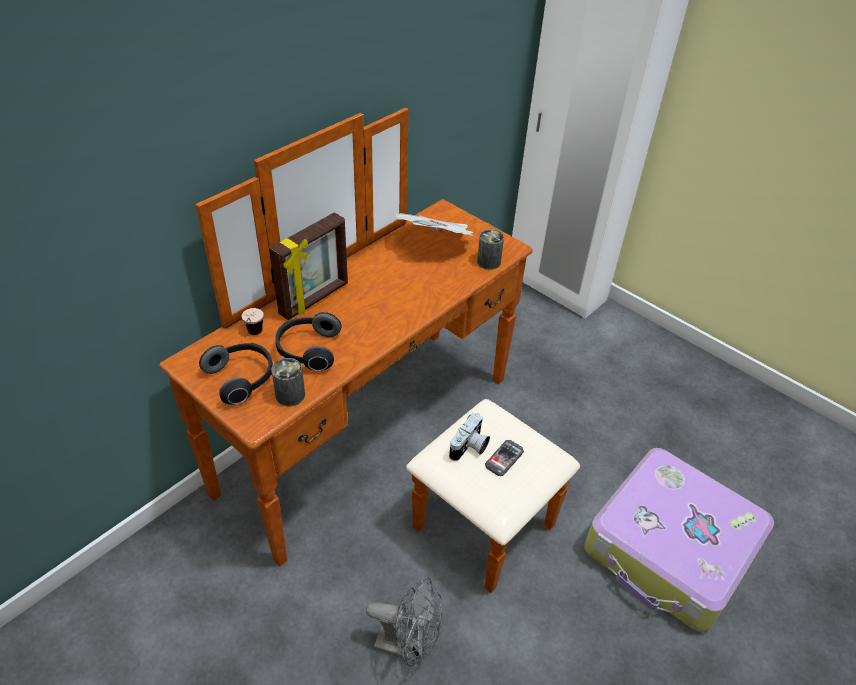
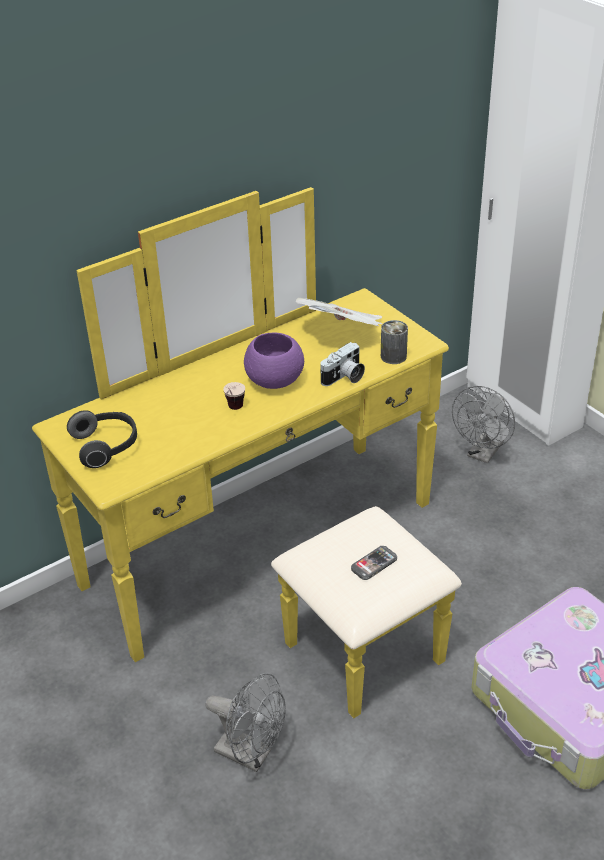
camera: 15 degrees right, 5 degrees down
(253, 336) = (127, 409): cup -> cup (233, 411)
(290, 395) = (149, 465): can -> none
(308, 350) = (177, 427): headphones -> none
(315, 299) = (198, 379): picture frame -> none
(388, 294) = (274, 380): none -> purple bowl
(393, 452) = (283, 566): brown dresser -> yellow dresser
(470, 447) = (340, 549): camera -> camera (344, 377)
(535, 331) = (483, 454): none -> grey fan

